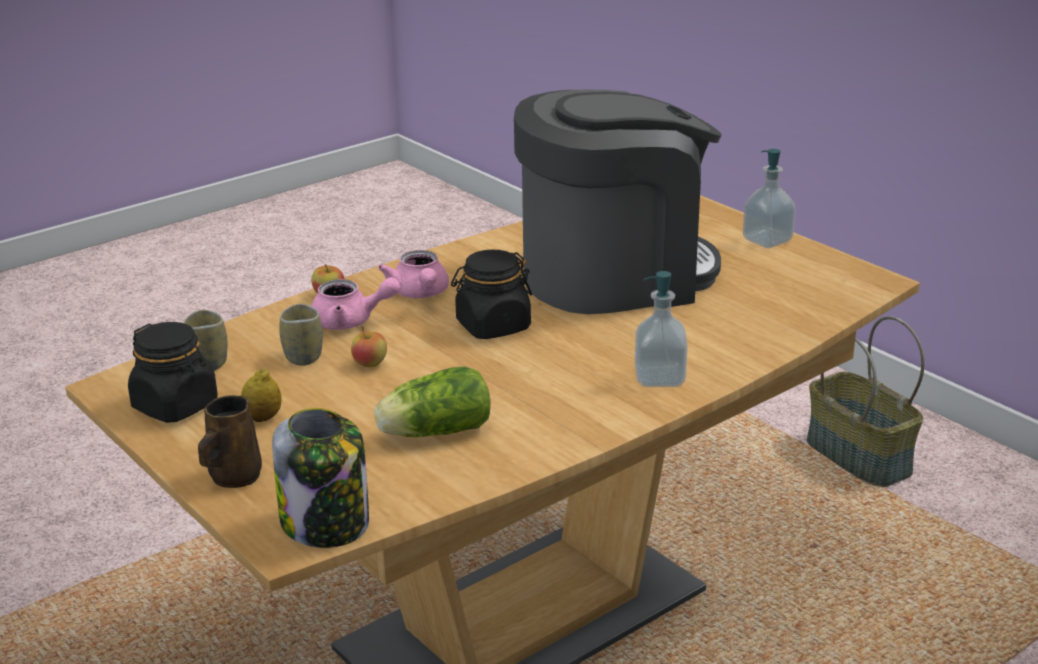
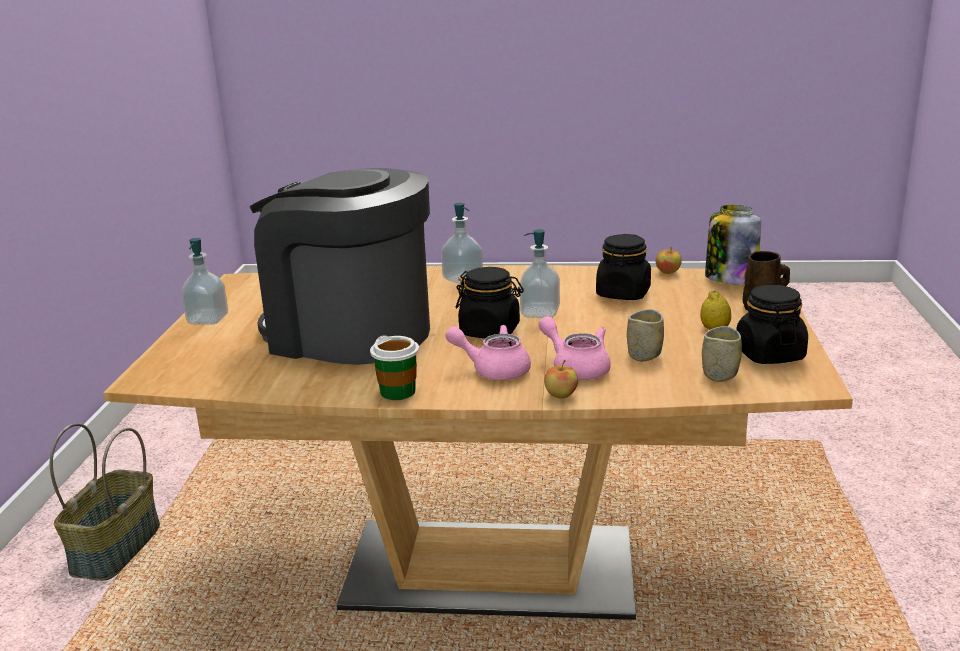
camera: 135 degrees left, 5 degrees down
(370, 364) = (606, 336): apple -> apple (668, 272)
(420, 294) = (493, 370): pink teapot -> pink teapot turned 105 degrees counterclockwise
(432, 432) = (623, 294): lettuce -> black jar
(461, 252) = (398, 392): none -> cup
(482, 366) = (540, 313): none -> soap dispenser

